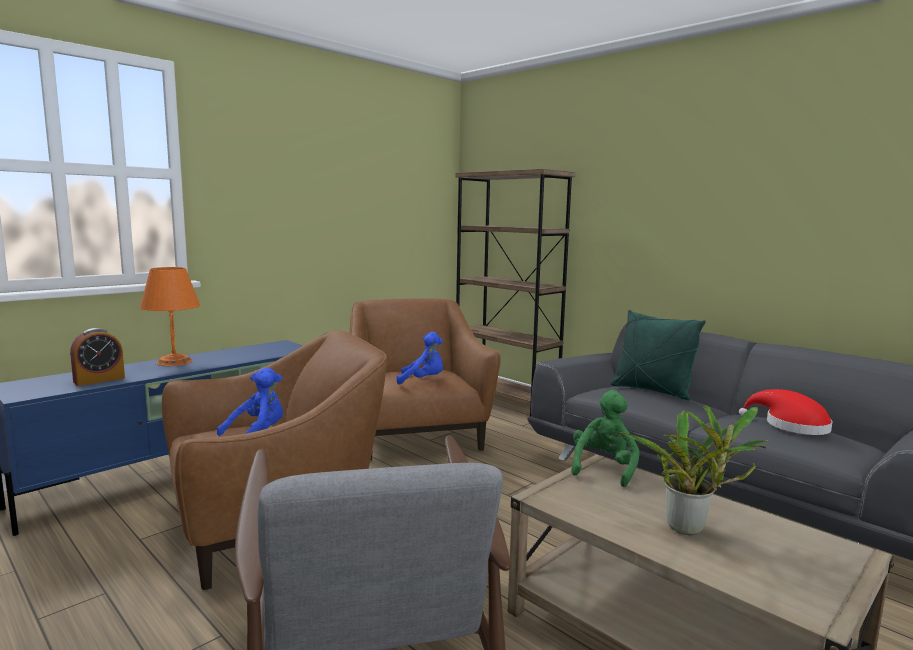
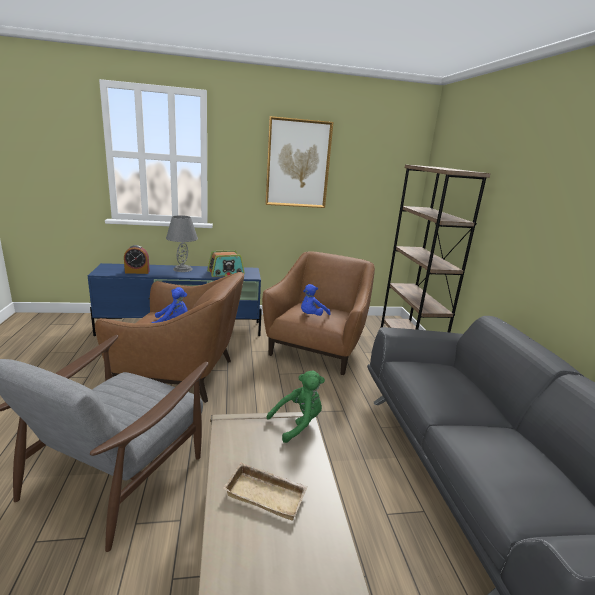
camera: 35 degrees right, 10 degrees up
(175, 362) = (183, 269): orange table lamp -> grey table lamp
(254, 353) = (226, 273): none -> radio
(316, 178) = (298, 164): none -> picture
(423, 380) = (312, 316): blue plush toy -> blue plush toy turned 90 degrees clockwise
(652, 391) = (452, 380): green pillow -> none
(691, 528) = (267, 494): potted plant -> beige tray
(791, 425) = (518, 462): red hat -> none

